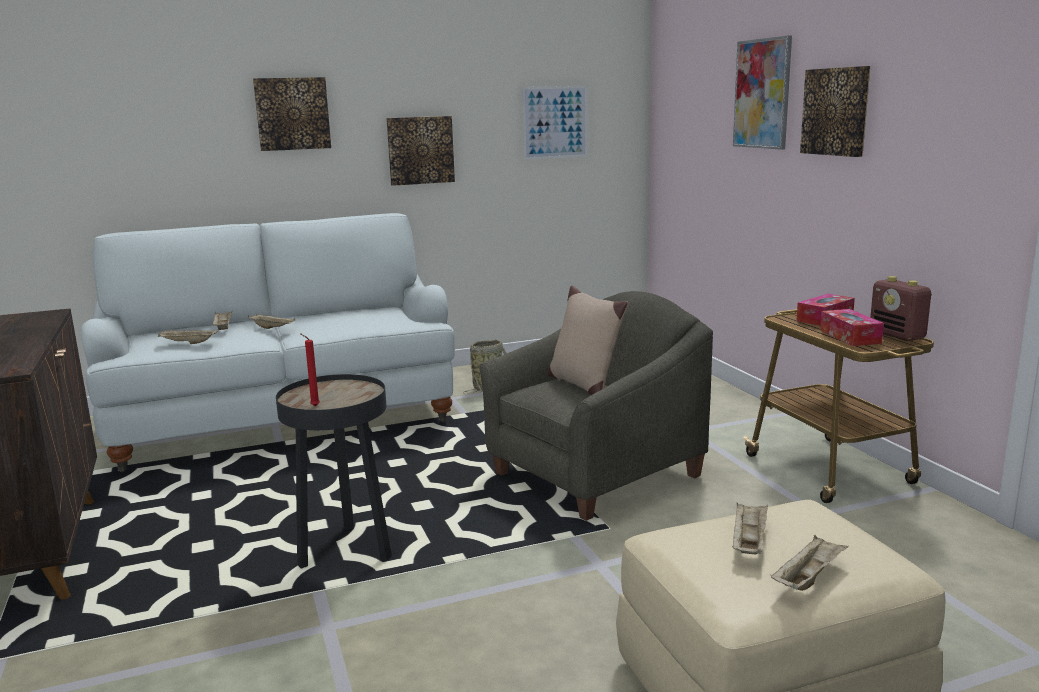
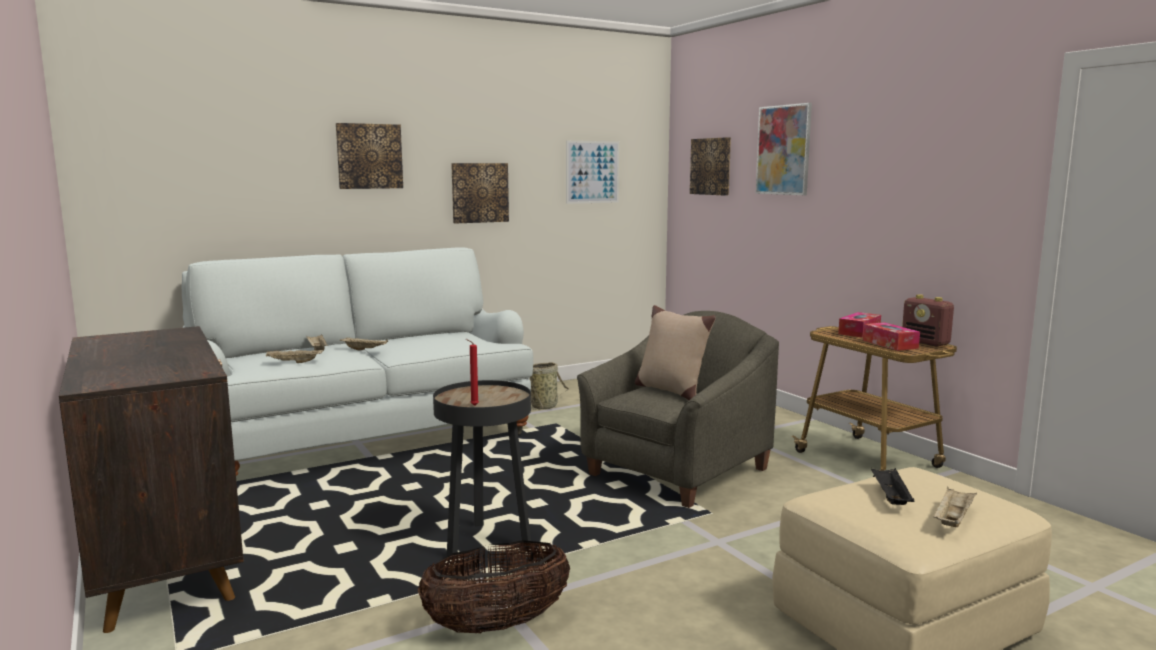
camera: 10 degrees left, 5 degrees down
(310, 649) = (496, 625): none -> basket
(748, 542) = (890, 497): beige tray -> black tray
(836, 111) = (855, 164): picture -> picture (711, 166)

